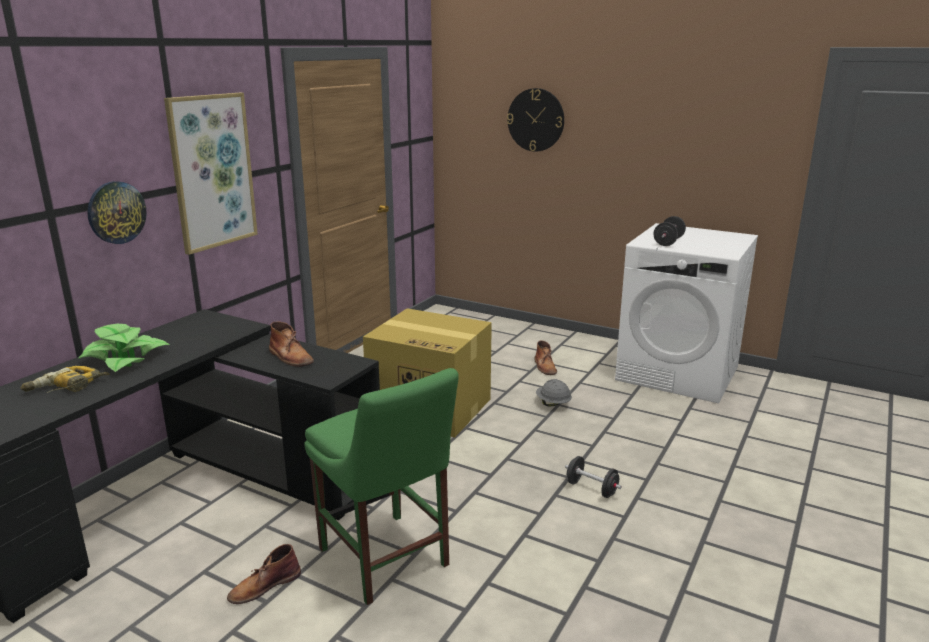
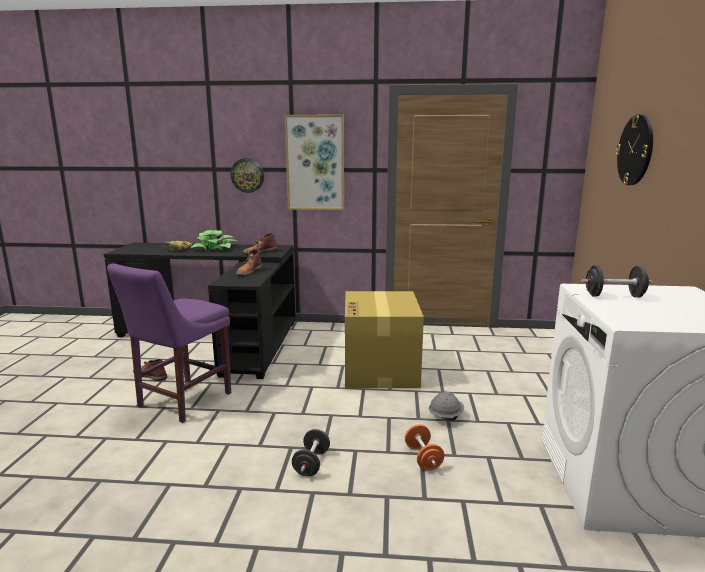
camera: 65 degrees right, 5 degrees down
(386, 561) = (181, 401): green chair -> purple chair
(545, 367) = (515, 399): brown boot -> brown boot (259, 252)
(611, 432) = (423, 458): none -> orange dumbbell

